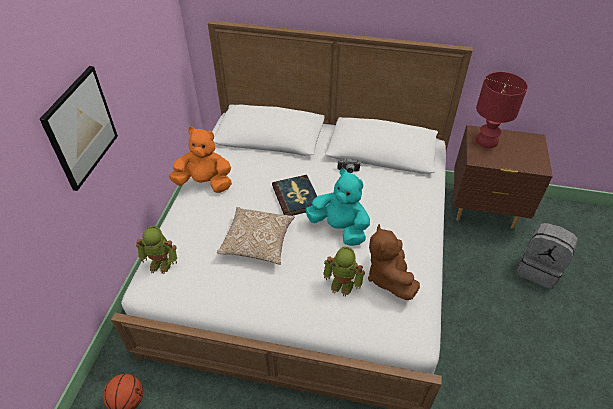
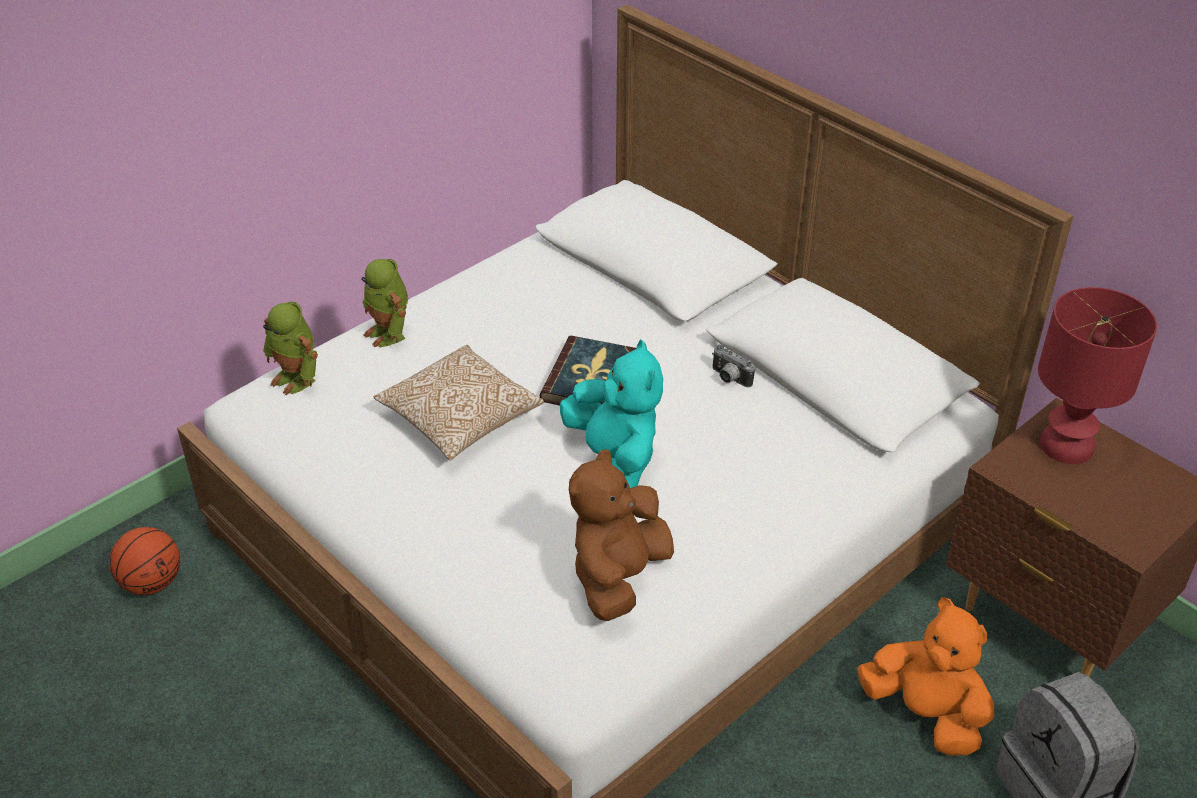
camera: 35 degrees right, 5 degrees down
(81, 128) = (258, 101): picture -> none
(205, 183) = (468, 292): orange plush toy -> orange plush toy (925, 714)
(343, 284) = (531, 546): toy robot -> toy robot (389, 333)

